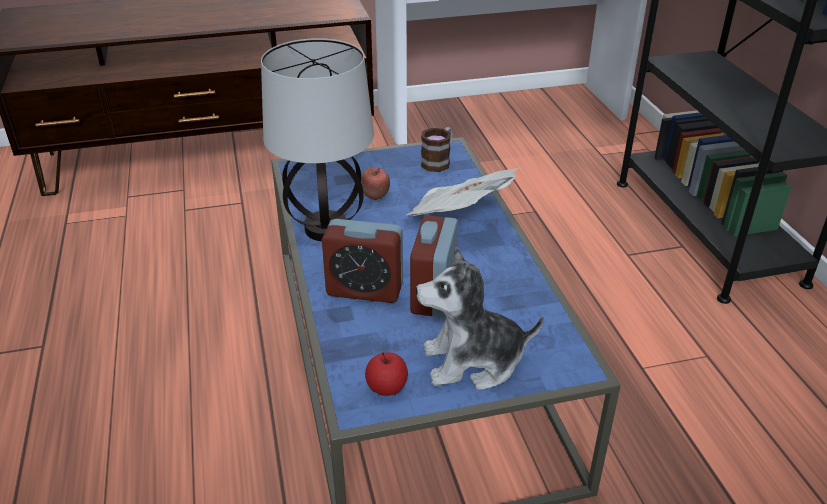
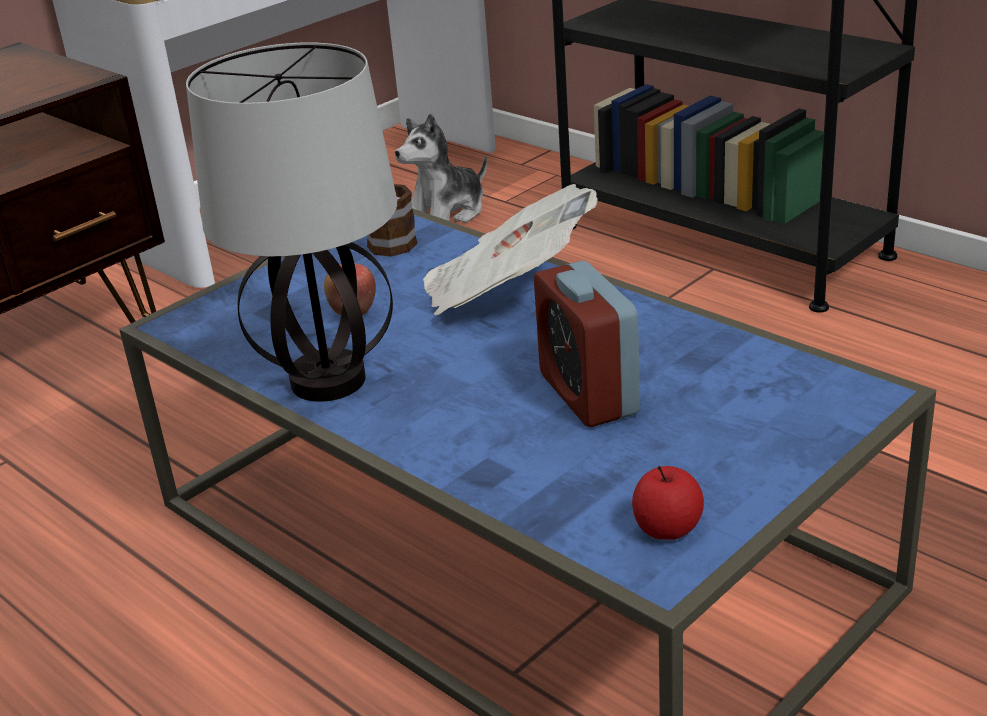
camera: 30 degrees left, 5 degrees down
(364, 290) = (484, 429): alarm clock -> none
(473, 362) = (739, 446): plush toy -> plush toy (447, 213)

